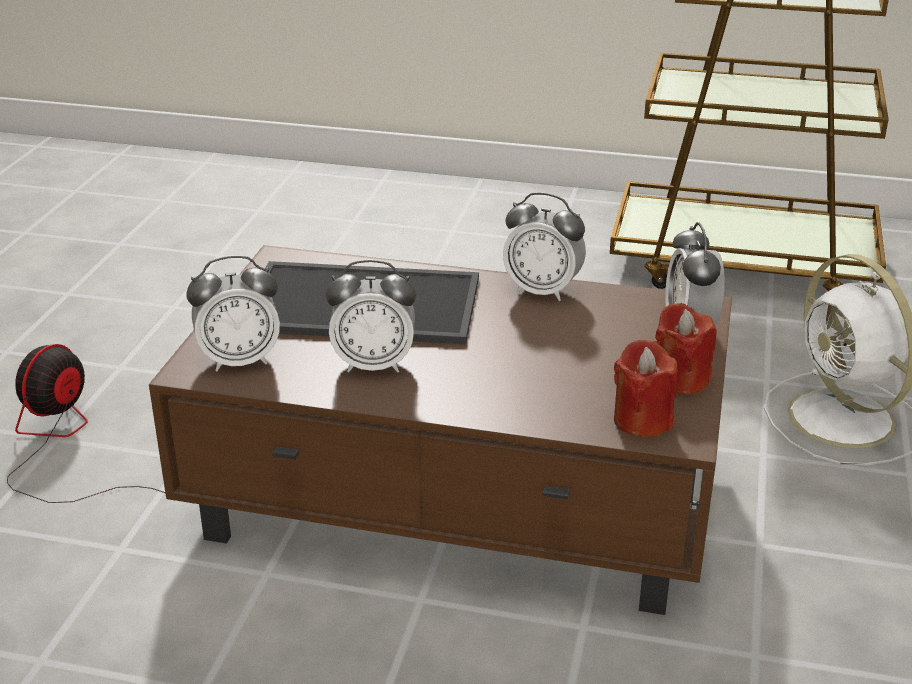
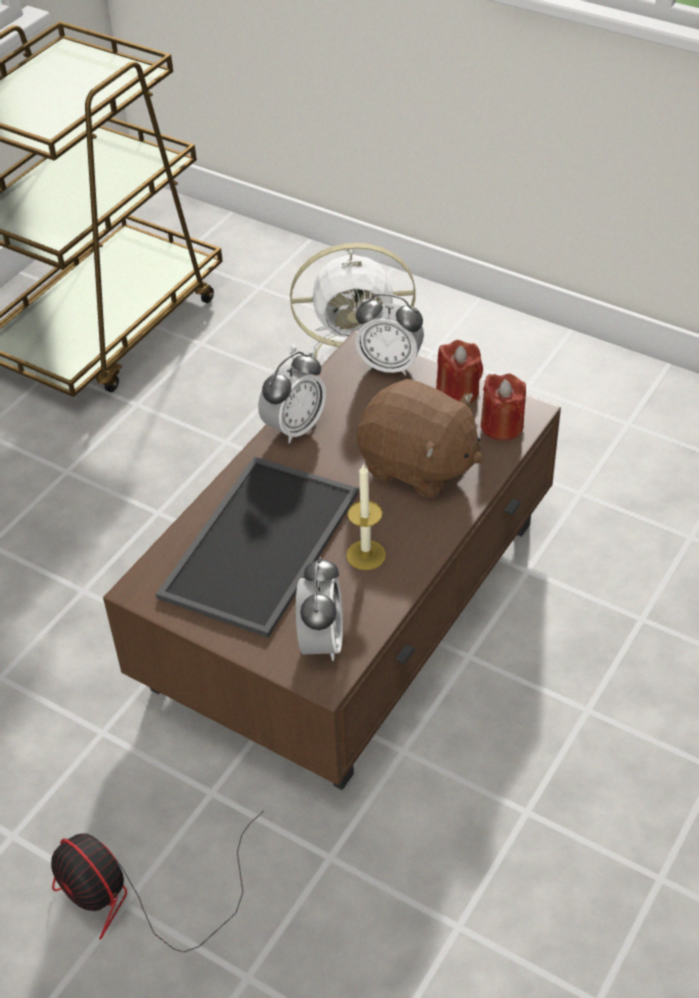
camera: 70 degrees left, 15 degrees up
(374, 364) = (366, 555): alarm clock -> candle
(532, 373) = (418, 465): none -> brown plush toy

